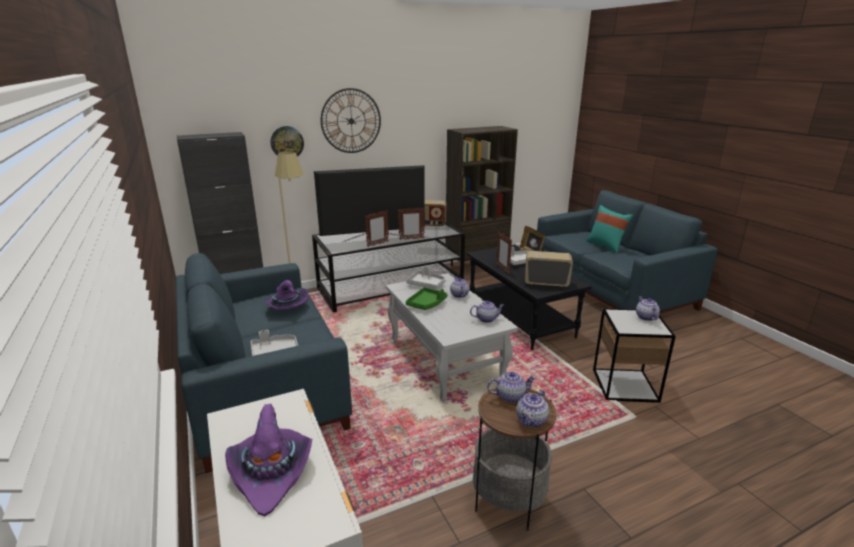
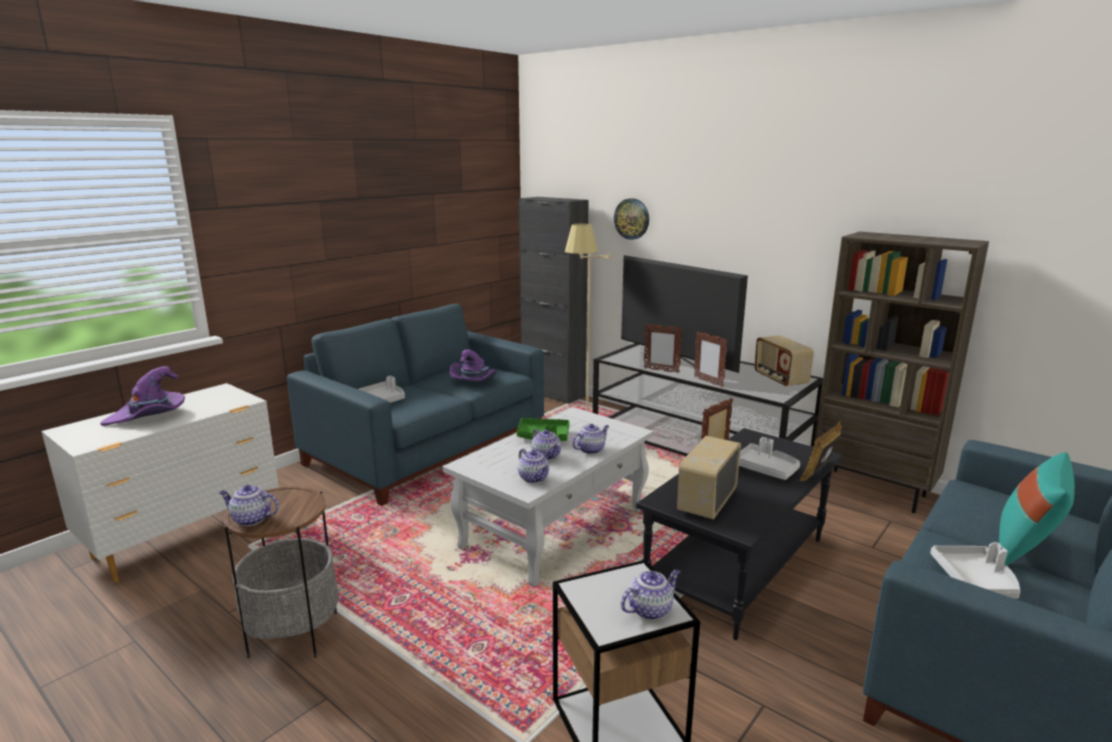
camera: 65 degrees right, 5 degrees down
(351, 121) = (709, 200): wall clock -> none
(426, 284) = (599, 426): grey tray -> grey tray (975, 581)
(510, 396) = (299, 500): teapot -> teapot (546, 456)
(546, 283) = (706, 502): radio -> radio turned 135 degrees counterclockwise

